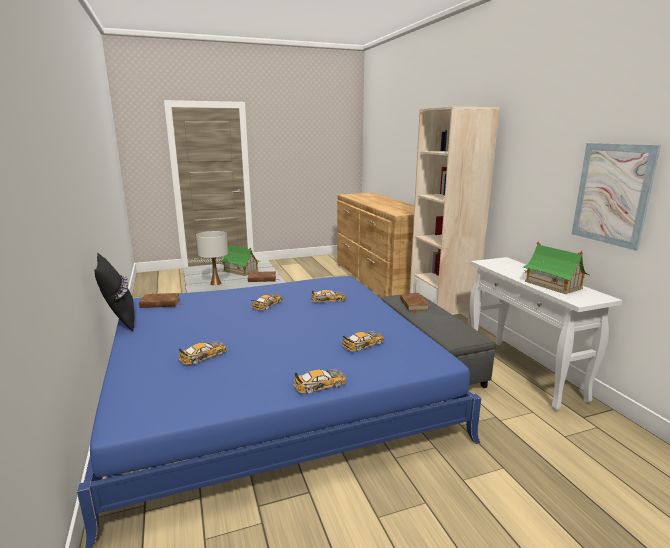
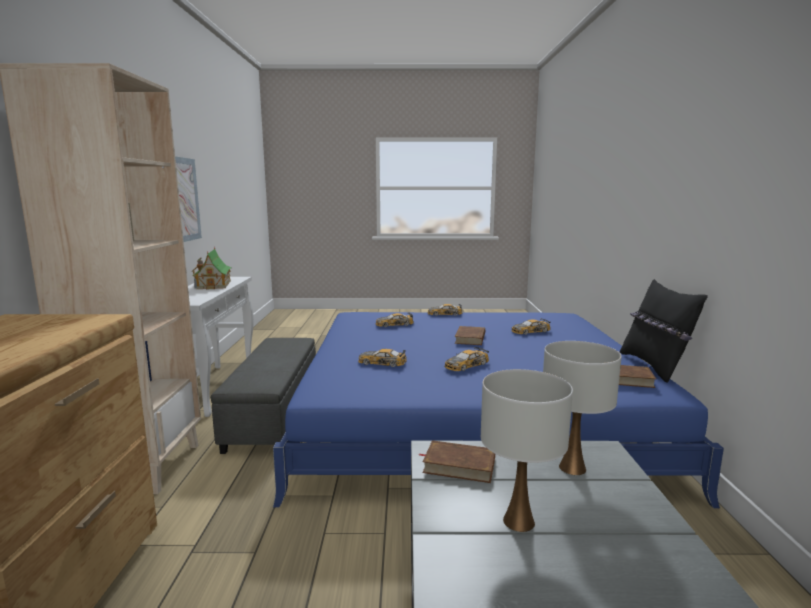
camera: 160 degrees left, 5 degrees down
(240, 271) = (518, 521): toy house -> white table lamp
(414, 304) = (262, 374): brown book -> brown book (470, 338)

